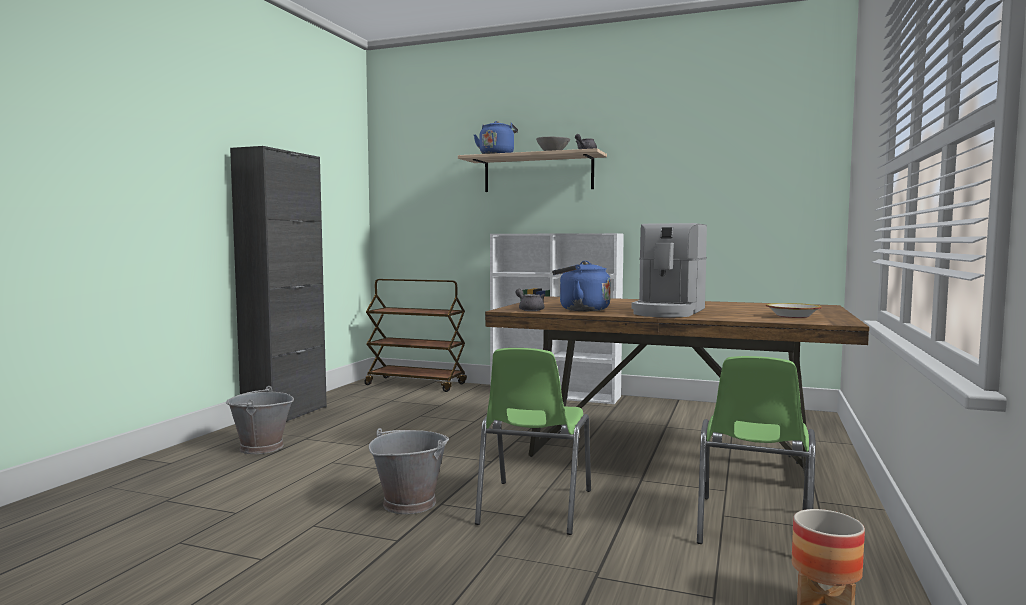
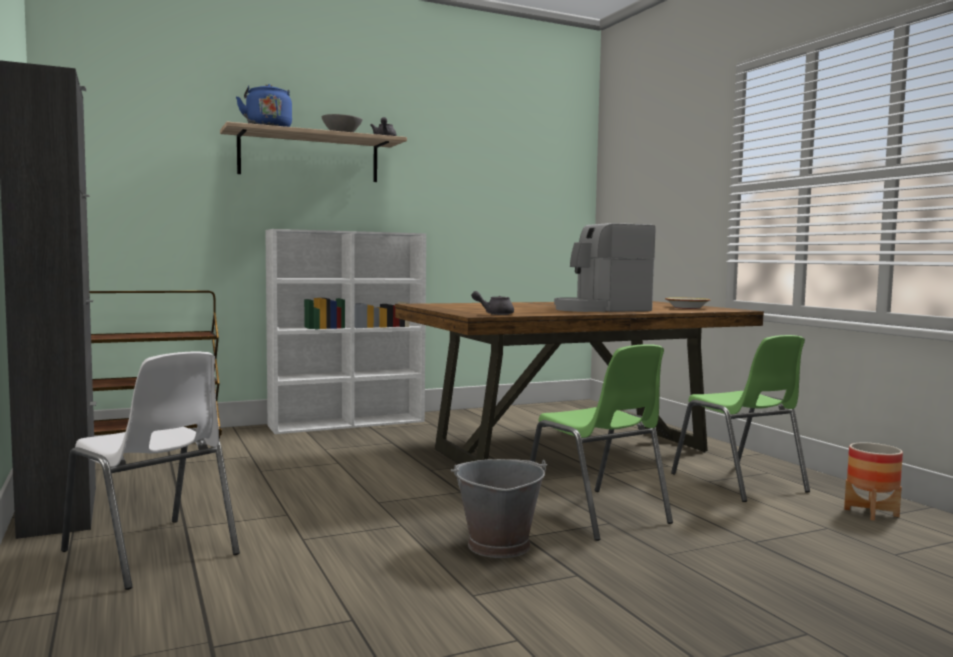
camera: 45 degrees left, 0 degrees up
(261, 448) = (152, 553): grey bucket -> white chair
(580, 310) = (532, 311): blue kettle -> none
(668, 312) = (601, 309): coffee machine -> coffee machine turned 90 degrees clockwise

